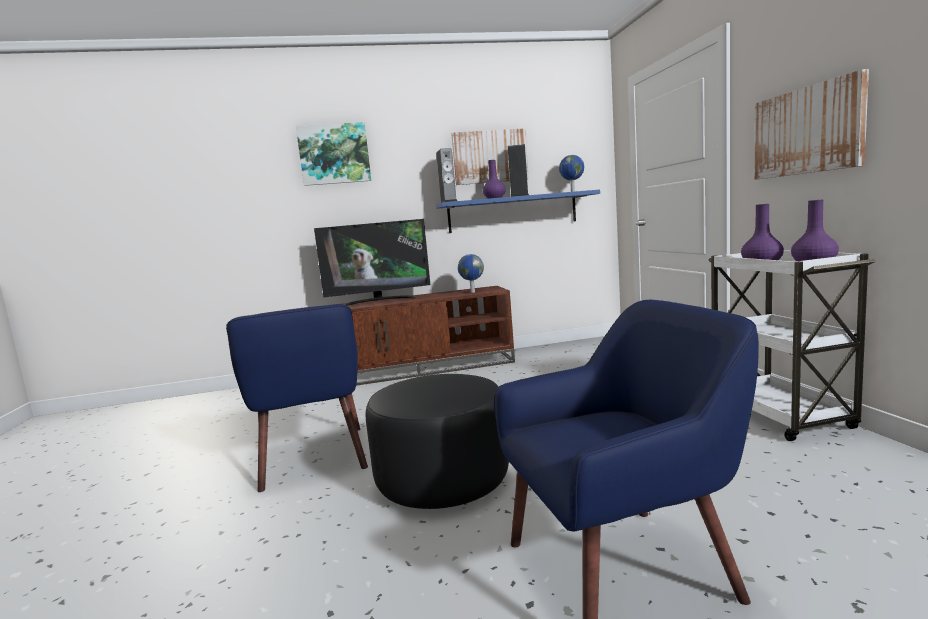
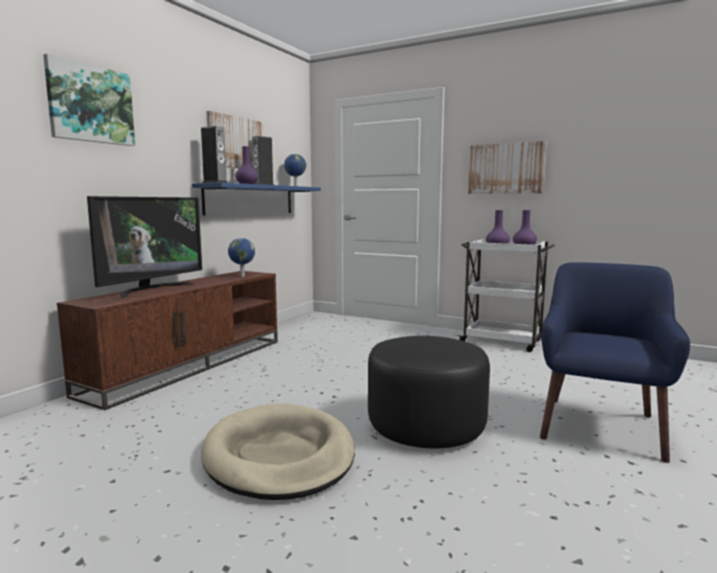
camera: 50 degrees left, 0 degrees up
(312, 457) = (279, 456): blue armchair -> beige dog bed

